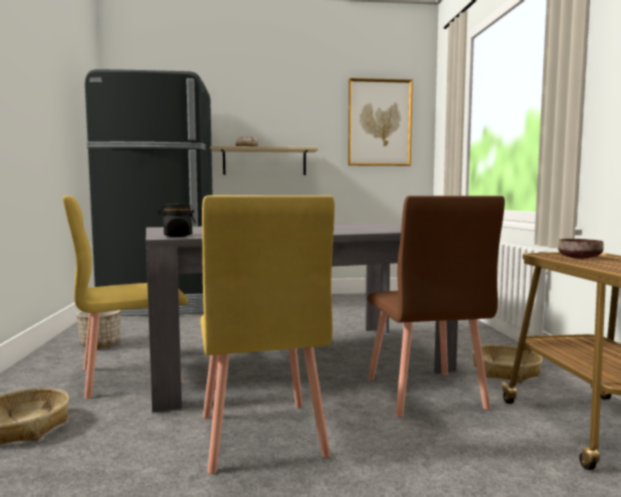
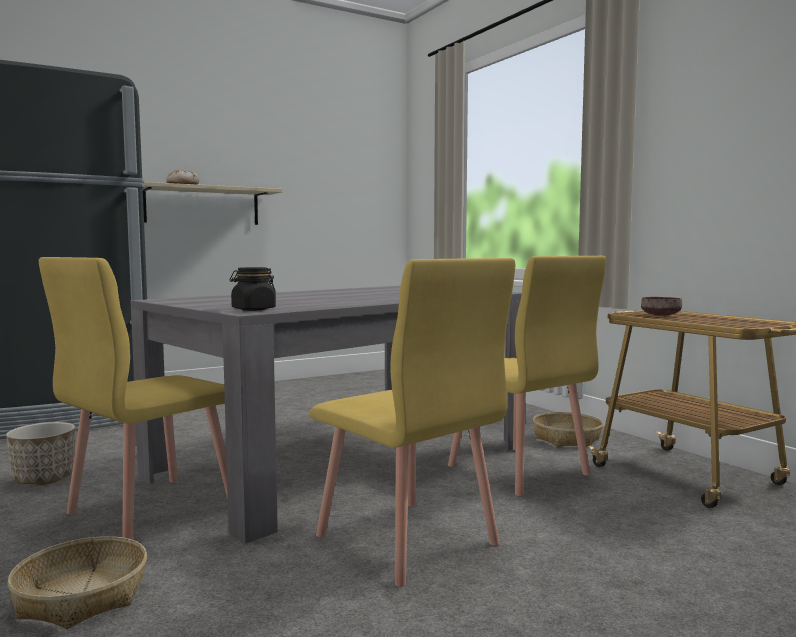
camera: 25 degrees left, 0 degrees up
(379, 123) = (346, 161): picture -> none
(424, 393) = (518, 470): brown chair -> yellow chair

